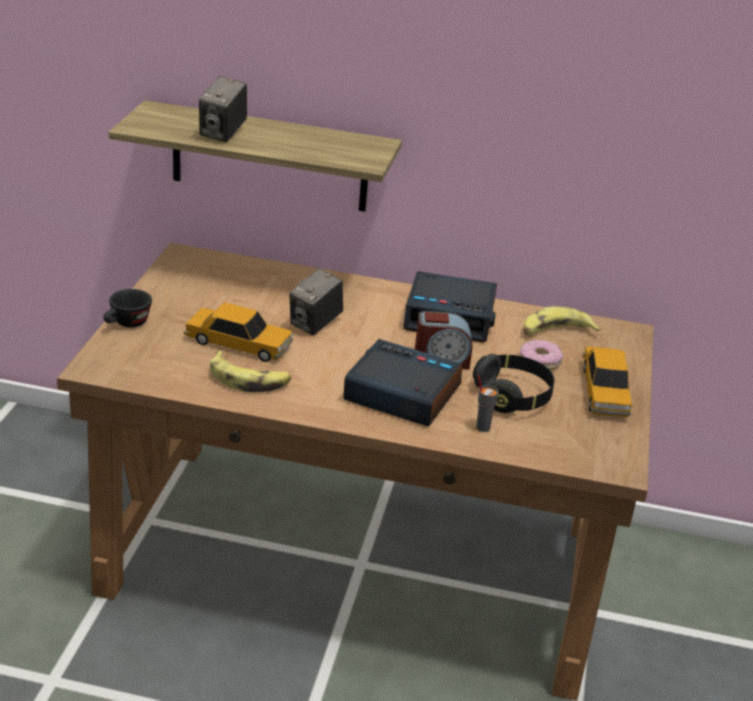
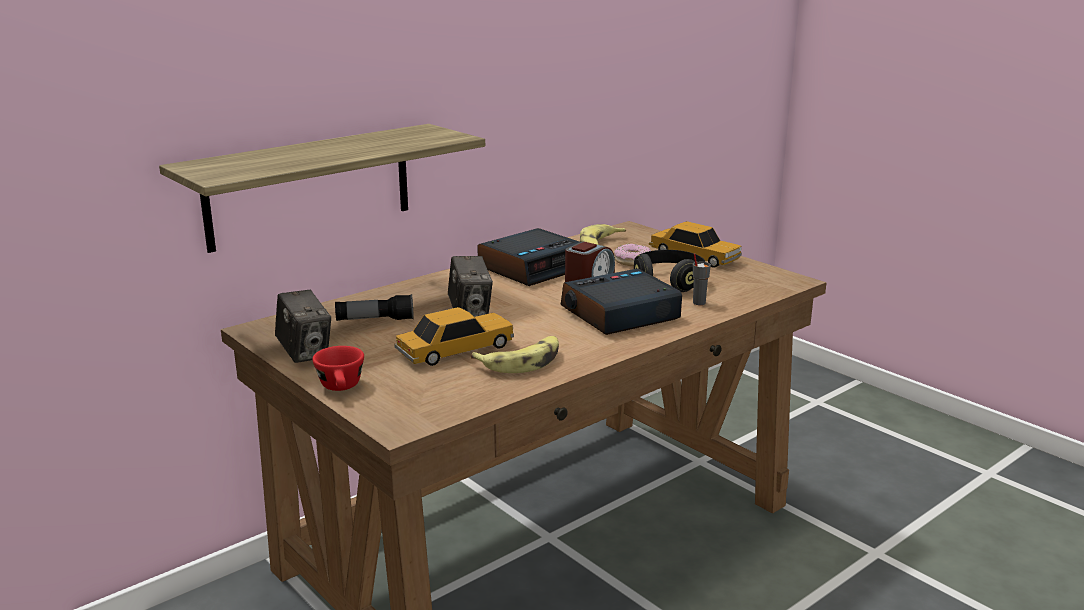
camera: 50 degrees left, 10 degrees down
(127, 324) = (342, 388): black cup -> red cup
(223, 134) = (304, 157): camera -> camera (305, 353)
(252, 291) = (375, 320): none -> flashlight

